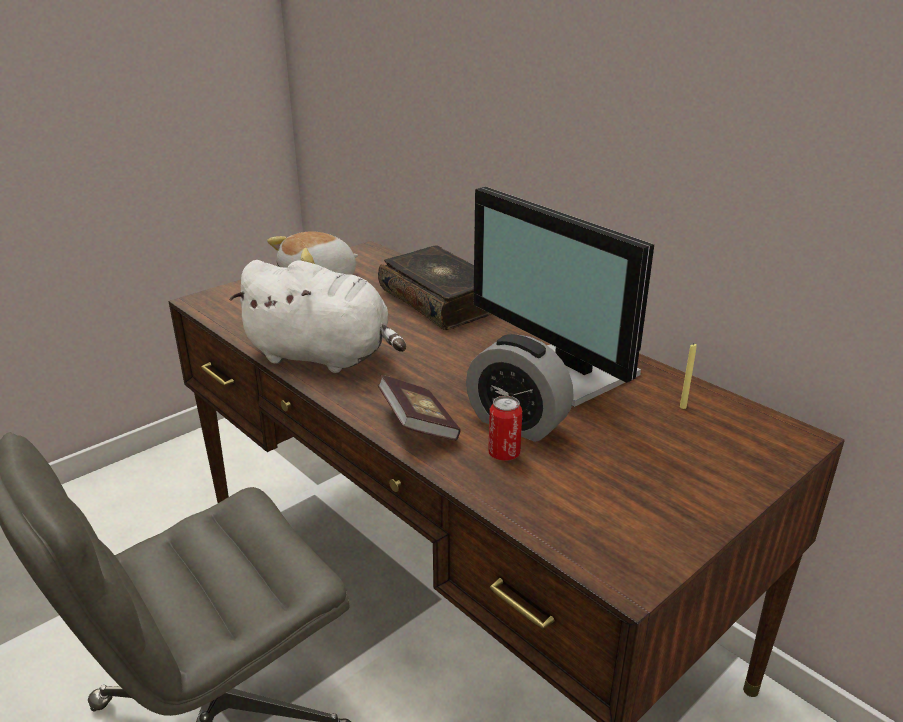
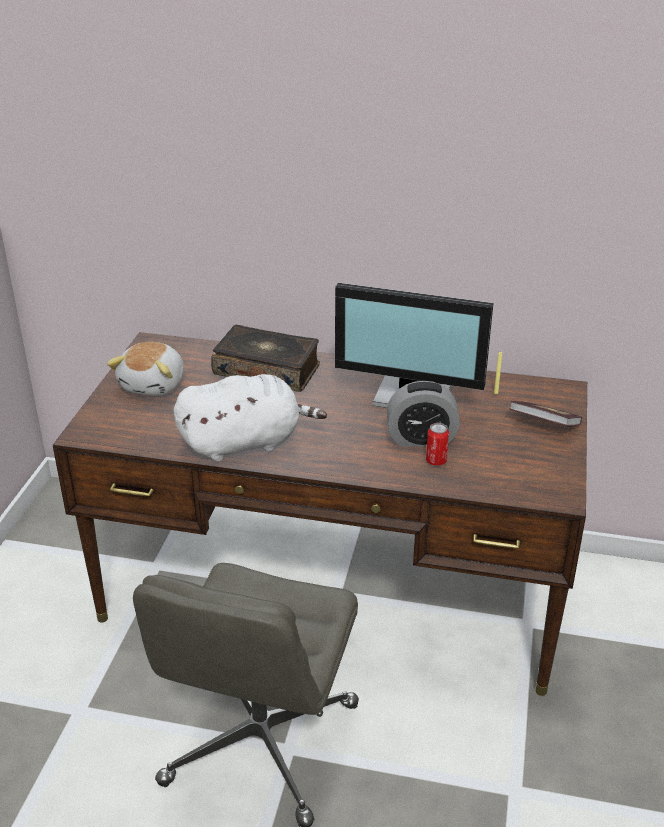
camera: 35 degrees left, 5 degrees up
(418, 425) = (368, 464): book -> book (544, 425)

